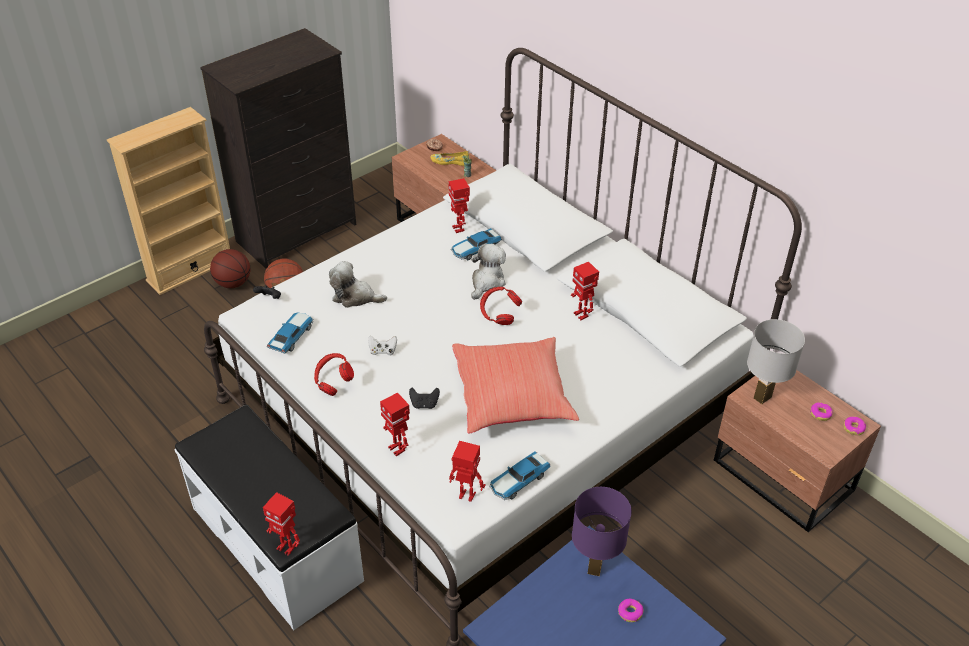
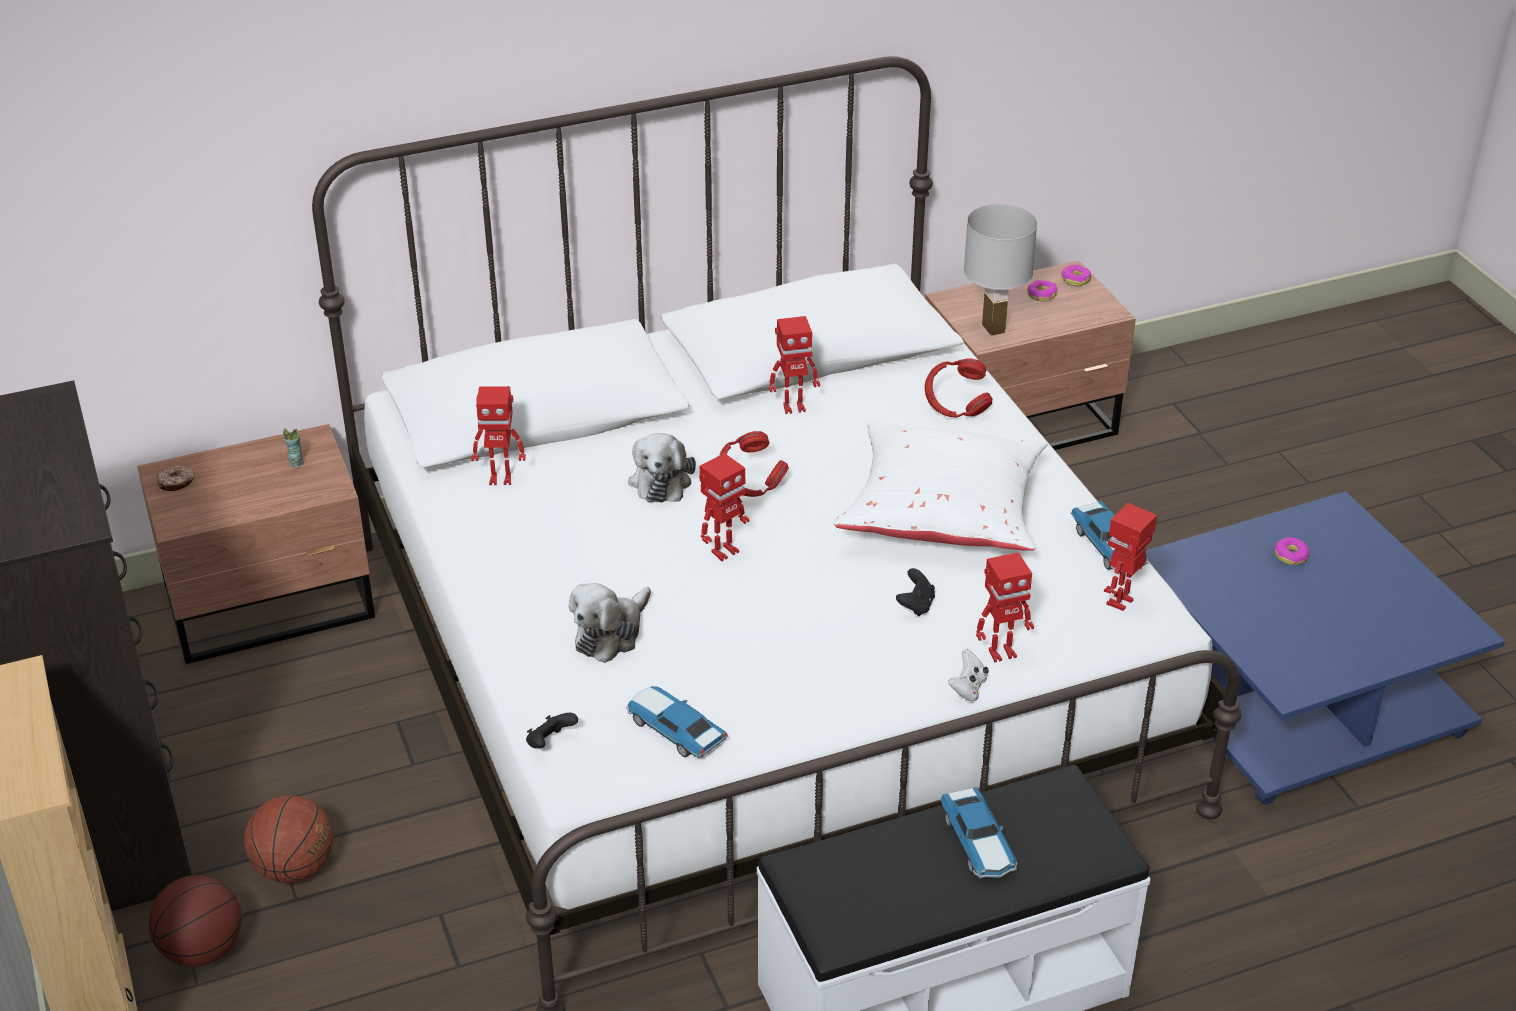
camera: 70 degrees left, 5 degrees down
(286, 547) = (1114, 851): toy robot -> toy robot (723, 551)
(333, 383) = (820, 698): red headphones -> red headphones (955, 408)
(383, 351) = (770, 626): white game controller -> white game controller (968, 688)
(450, 161) = (238, 474): yellow shoe -> none
(475, 249) = (568, 473): toy car -> toy car (978, 843)
(487, 282) = (661, 480): plush toy -> plush toy turned 135 degrees counterclockwise
(513, 398) = (943, 514): red pillow -> white pillow
(595, 568) = (1212, 566): purple table lamp -> none

